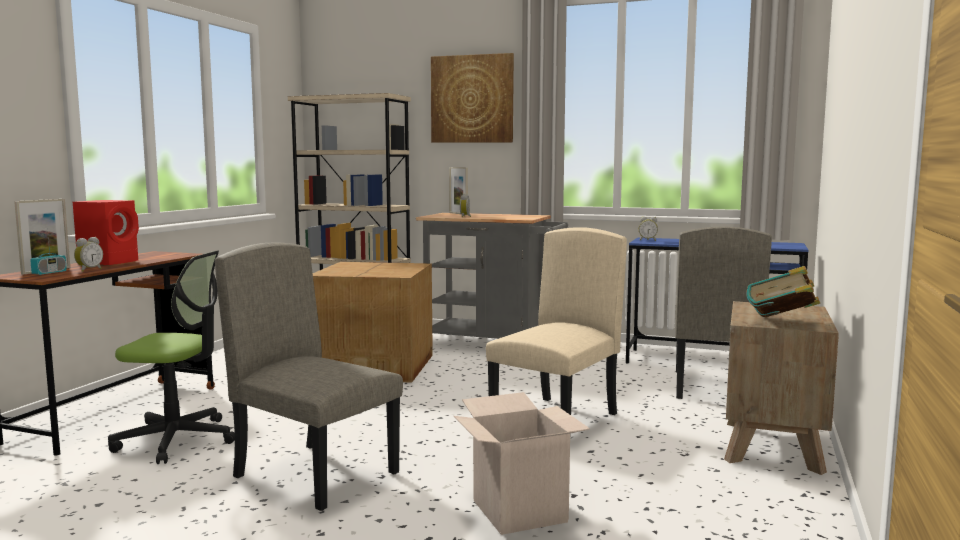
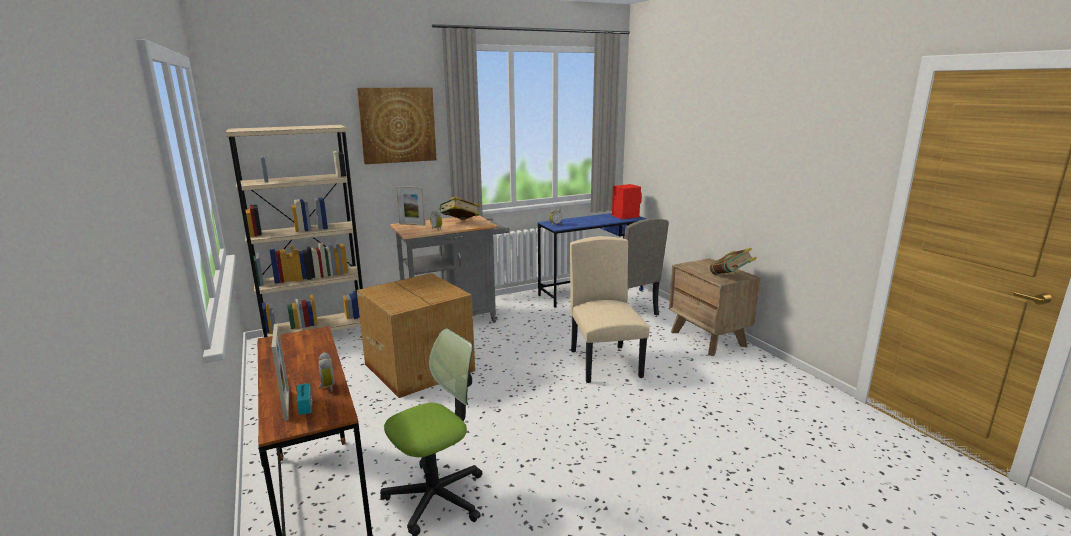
camera: 45 degrees left, 10 degrees up
(110, 262) = (291, 368): red speaker -> red speaker (625, 216)
(317, 474) = (581, 465): beige chair -> none
(504, 216) = (460, 223): none -> book
(519, 511) = (706, 428): cardboard box -> none

